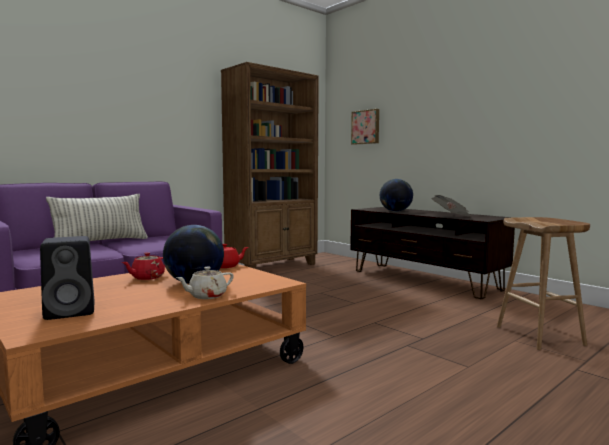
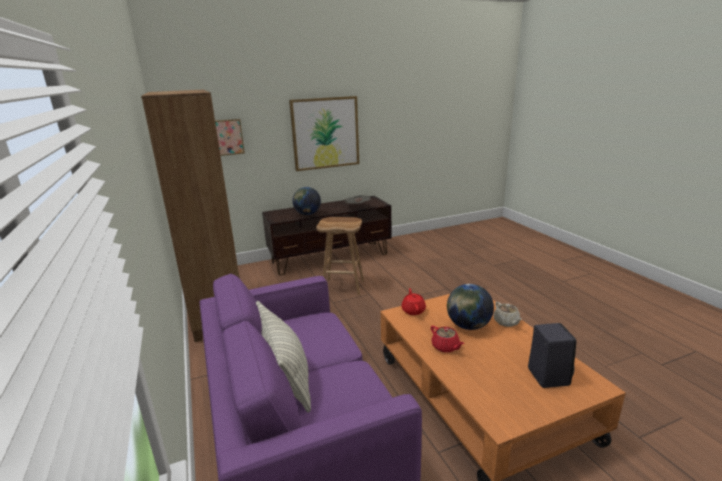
camera: 70 degrees left, 15 degrees up
(459, 124) = (325, 133): none -> picture
(540, 336) = (452, 259): brown stool -> brown stool (344, 287)

